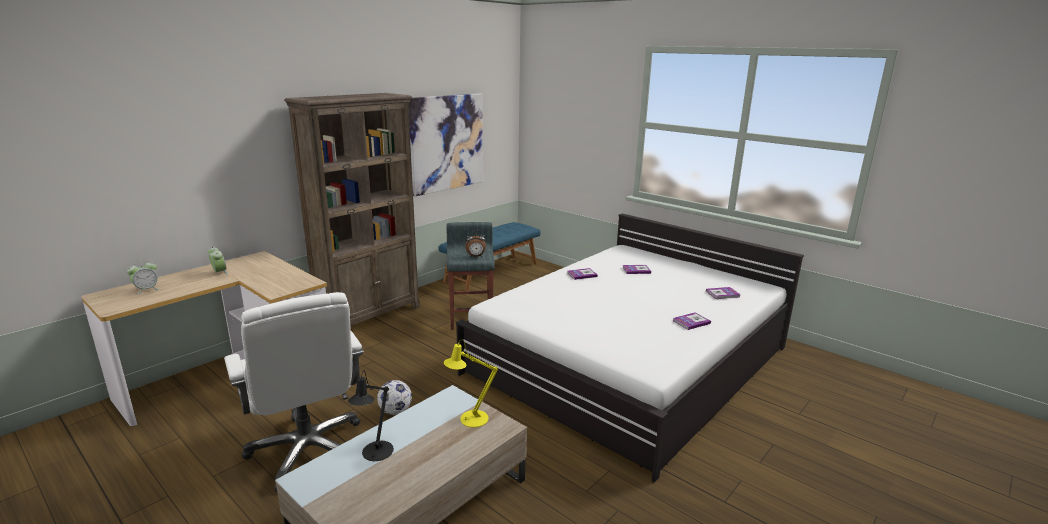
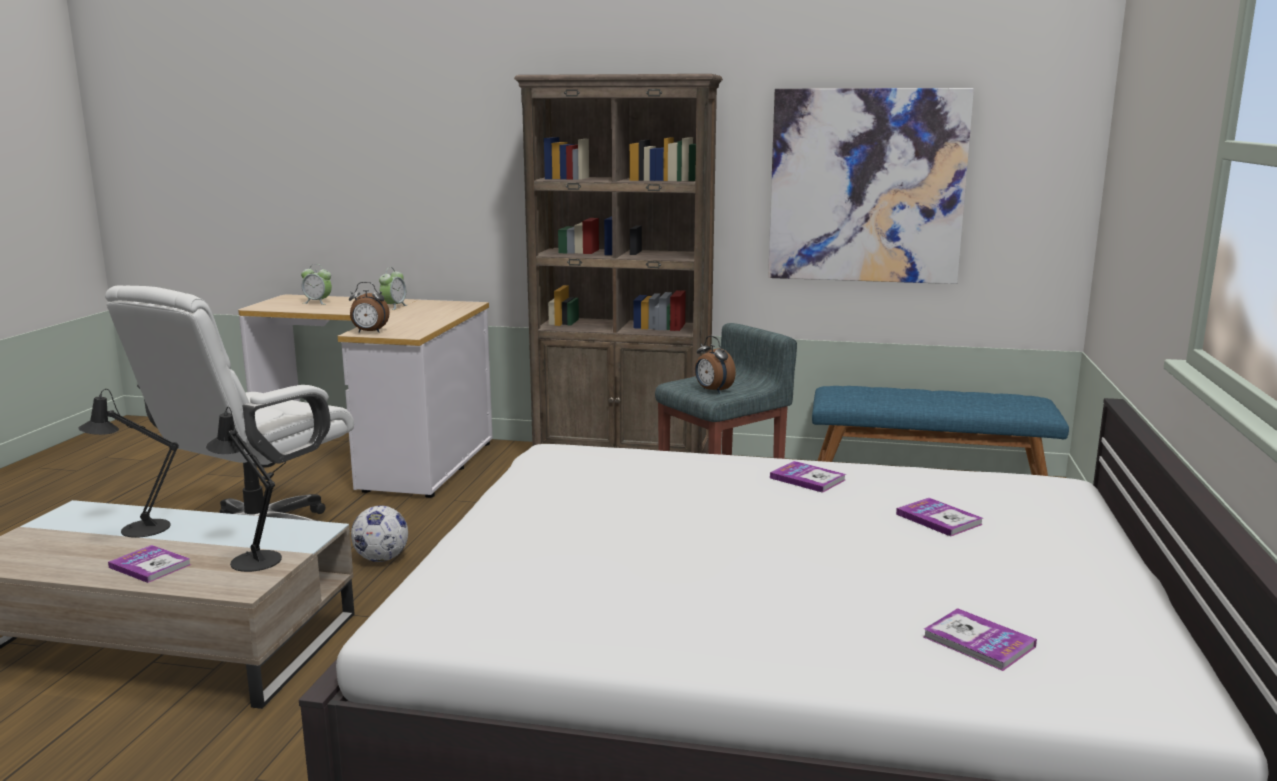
camera: 60 degrees right, 5 degrees down
(280, 290) = (369, 332): none -> alarm clock
(470, 419) = (252, 559): yellow table lamp -> black table lamp
(691, 322) = (716, 625): book -> book (150, 566)

